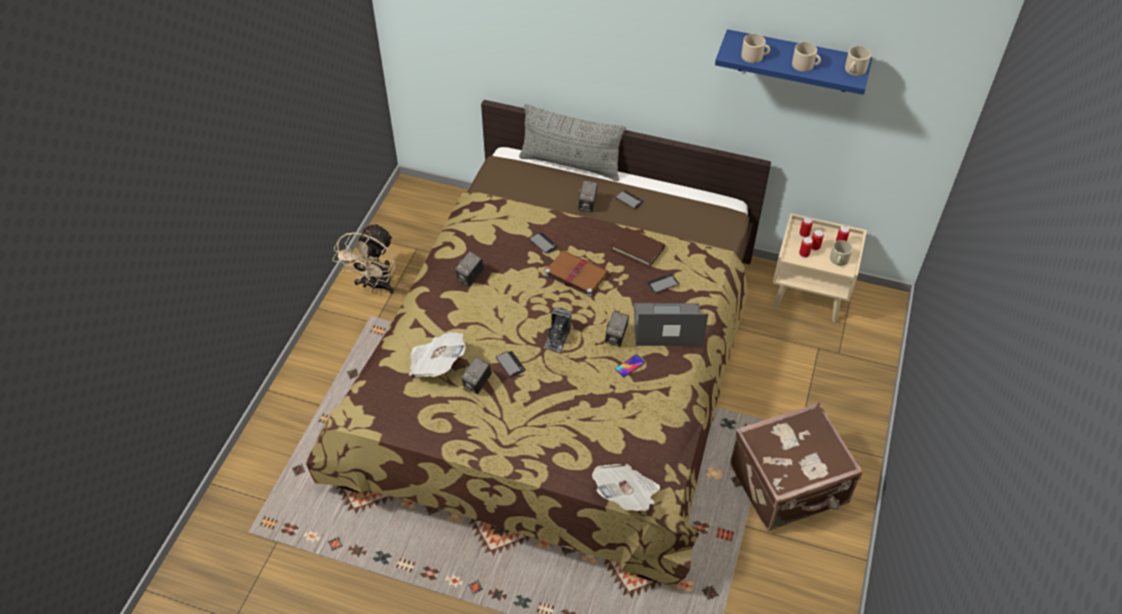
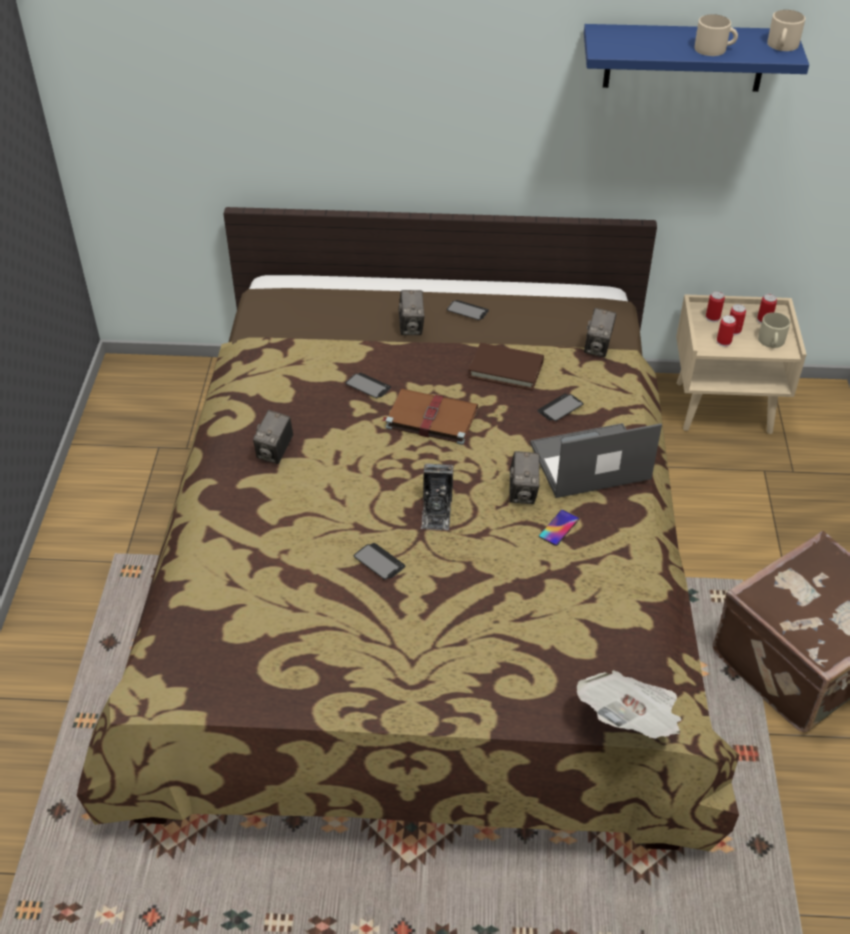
camera: 15 degrees left, 5 degrees down
(375, 285) = (110, 509): beige fan -> none
(436, 364) = (263, 586): newspaper -> none
(477, 384) = (338, 601): camera -> camera (598, 347)
(571, 164) = (367, 281): grey pillow -> none
(754, 56) = (640, 48): beige mug -> none

